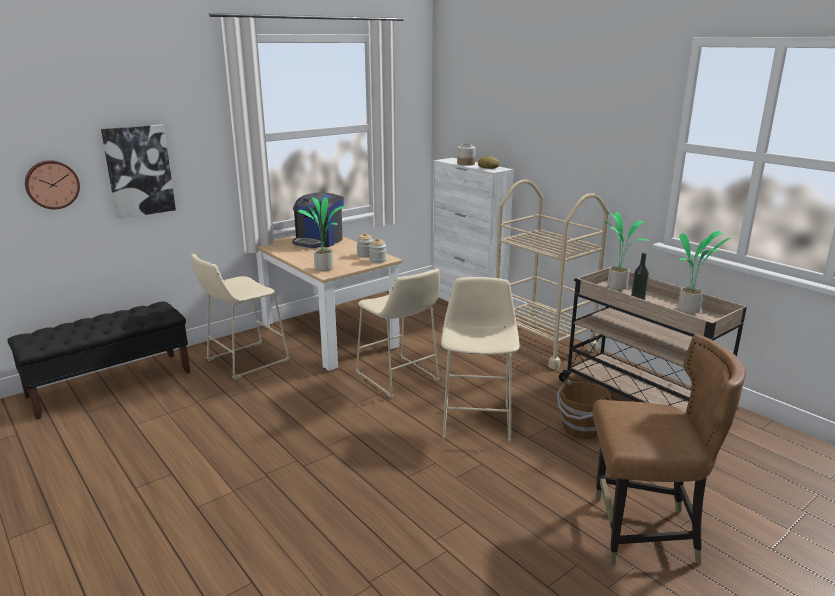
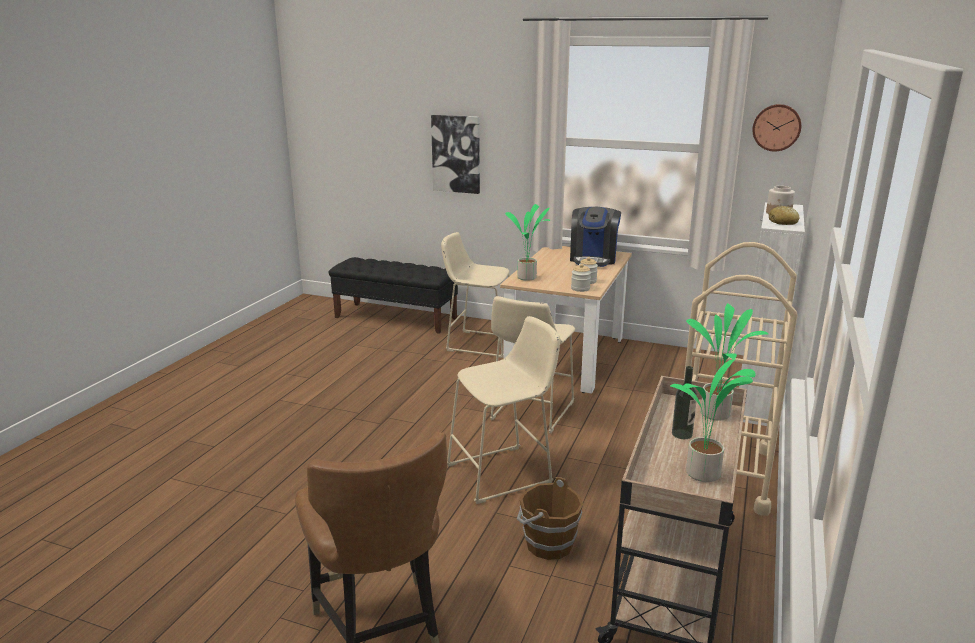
camera: 60 degrees right, 0 degrees up
(52, 184) = (395, 153): wall clock -> wall clock (776, 127)
(319, 241) = (593, 259): coffee machine -> coffee machine turned 75 degrees counterclockwise

